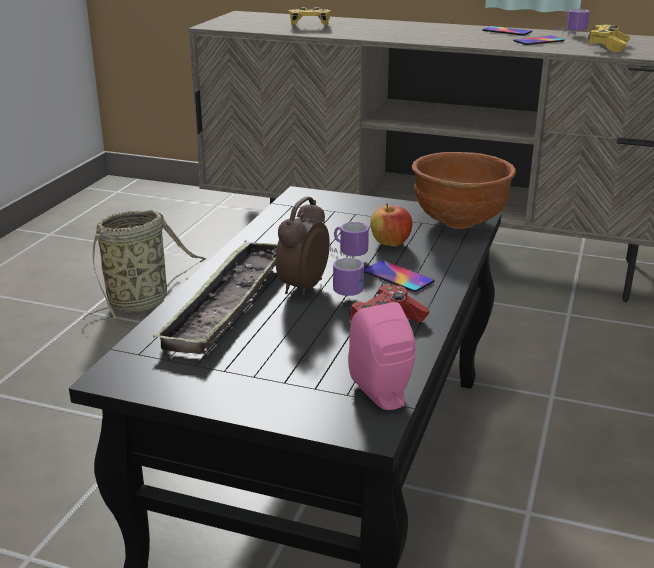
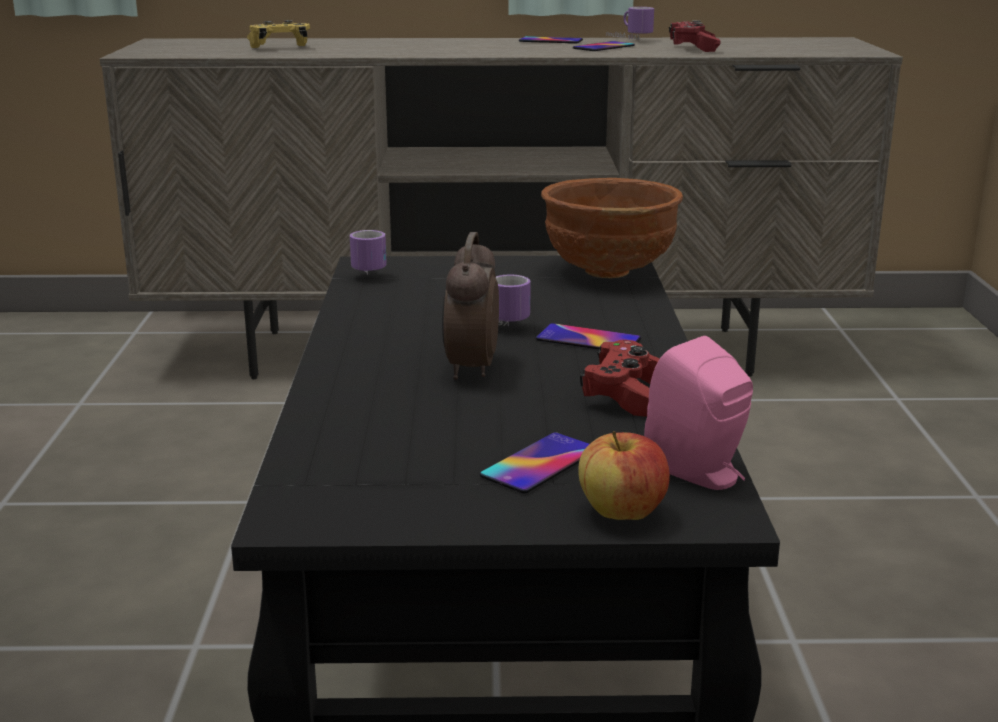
camera: 20 degrees left, 5 degrees down
(142, 302) = (88, 475): basket -> none
(228, 303) = (381, 402): tray -> none
(287, 367) = (540, 464): none -> phone
(349, 289) = (537, 362): mug -> mug (365, 270)
(390, 243) = (542, 304): apple -> apple (622, 513)
(607, 47) = (693, 48): yellow game controller -> red game controller

